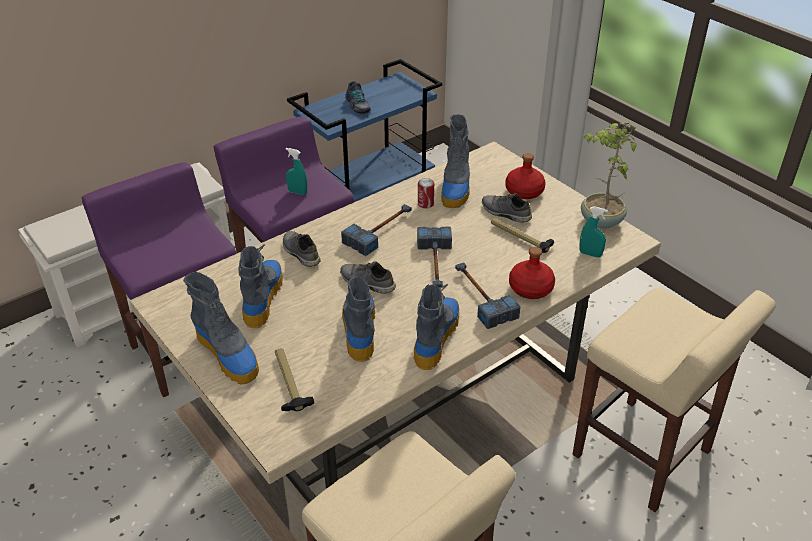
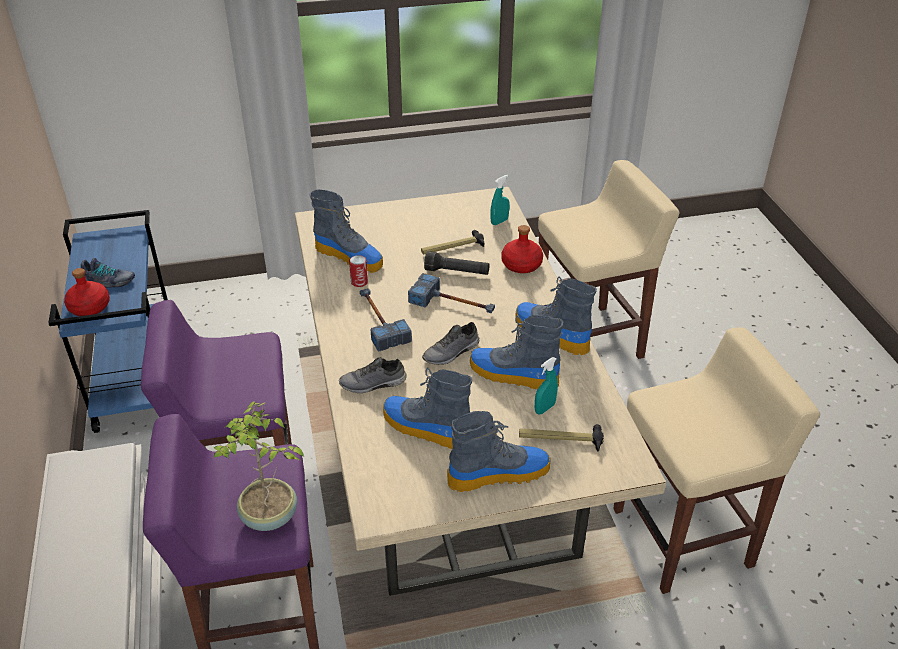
camera: 65 degrees left, 0 degrees up
(297, 192) = (239, 368): turquoise spray bottle -> turquoise spray bottle (544, 408)
(480, 296) = (514, 293): hammer -> none
(484, 252) = (457, 272): none -> black flashlight
(505, 213) = (411, 243): grey shoe -> none
(523, 191) = (389, 223): red bottle -> red bottle (89, 308)
(600, 221) = (462, 202): potted plant -> potted plant (269, 517)

